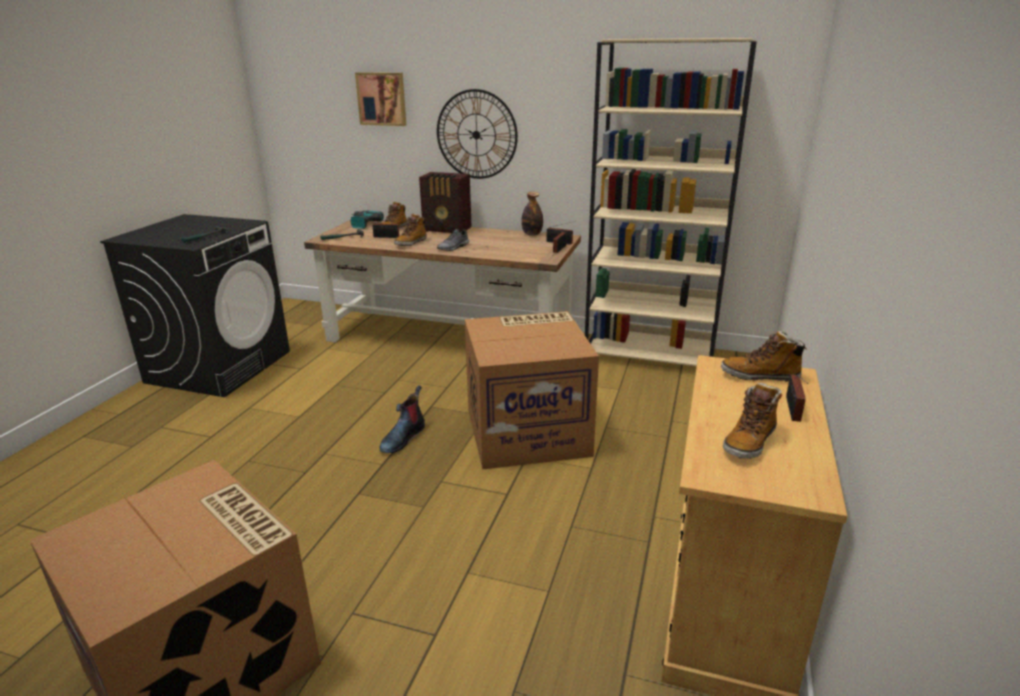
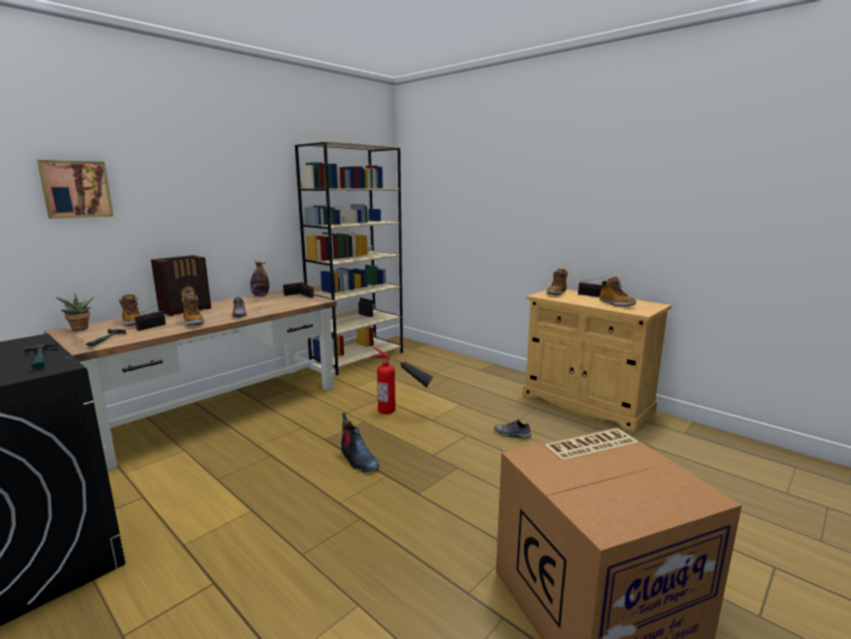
camera: 65 degrees left, 10 degrees down
(363, 224) = (80, 330): power drill -> potted plant
(476, 135) = (193, 219): wall clock -> none
(528, 431) = (402, 412): cardboard box -> fire extinguisher
(537, 533) = (511, 434): none -> grey shoe

